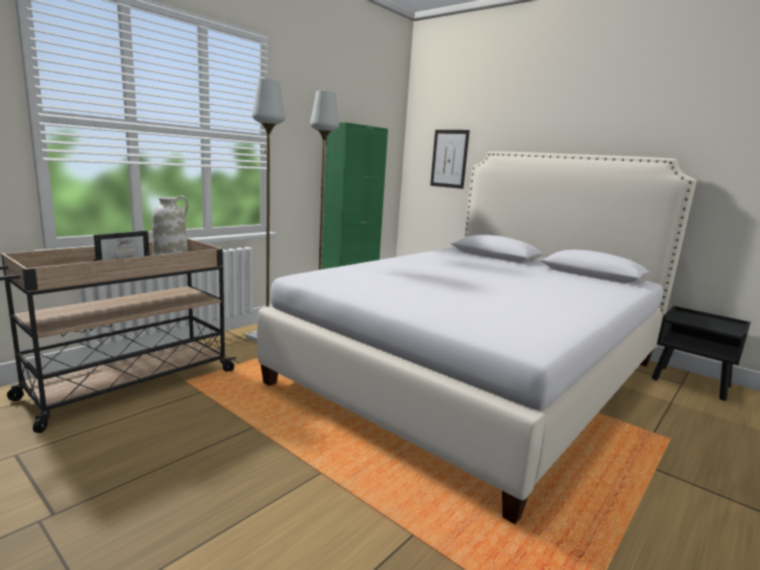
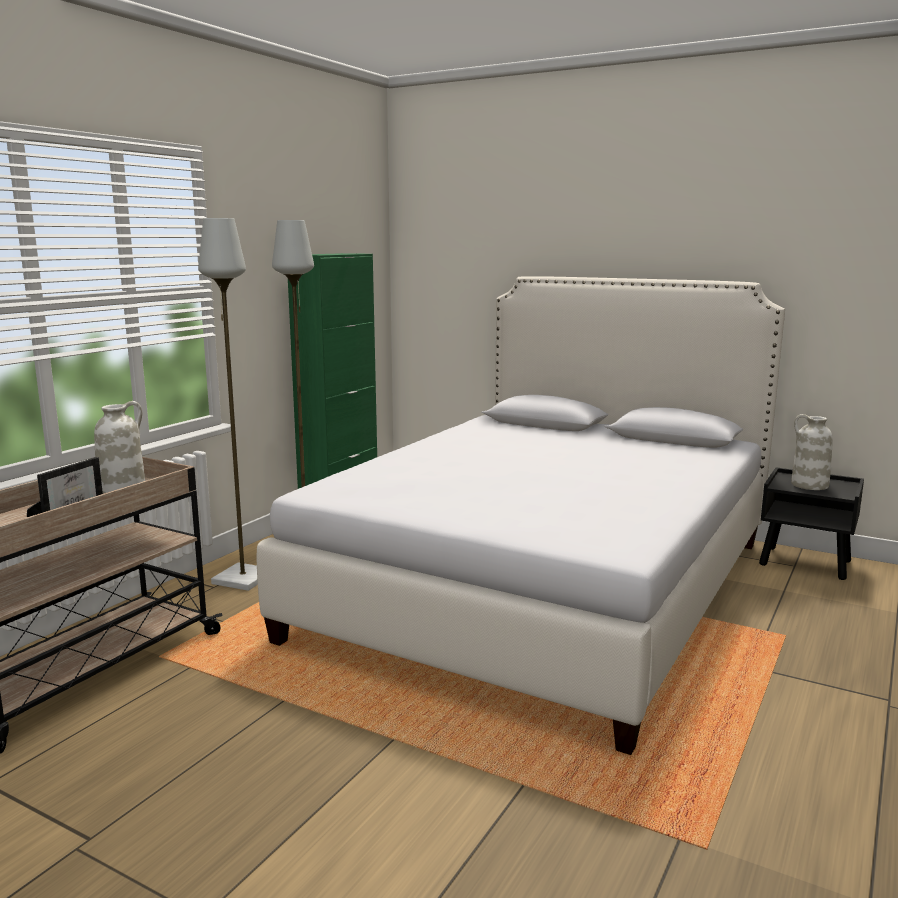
camera: 10 degrees left, 0 degrees up
(449, 158) = (460, 286): picture -> none
(701, 321) = (809, 485): none -> white vase

